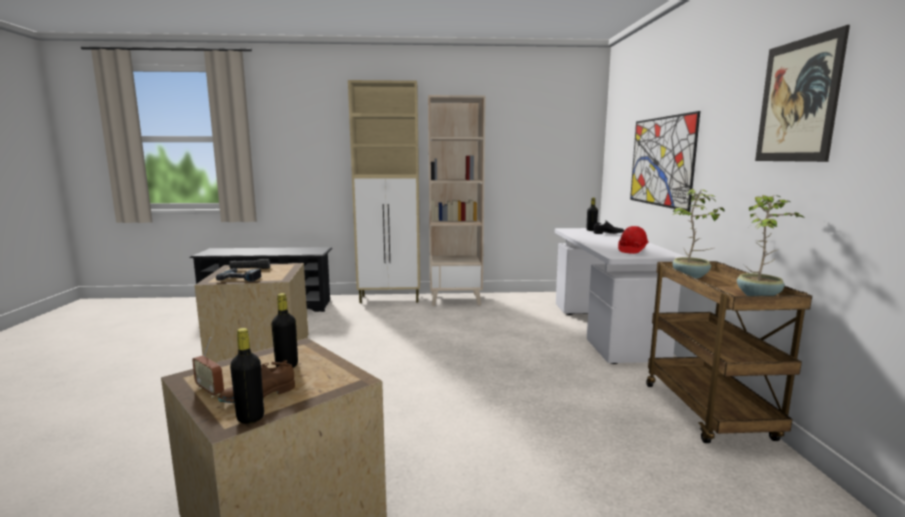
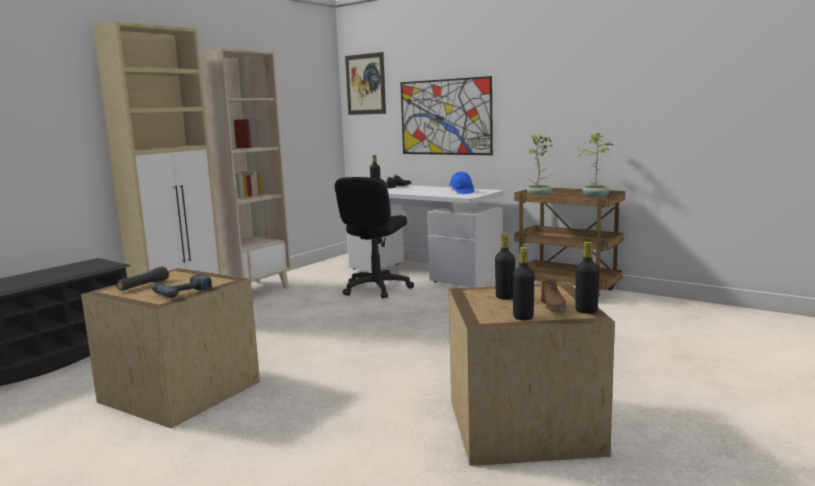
camera: 50 degrees left, 0 degrees up
(210, 391) = (523, 317): radio -> black bottle
(531, 329) = (376, 288): none -> black office chair
(632, 250) = (461, 192): red hard hat -> blue hard hat
(797, 101) = (590, 73): picture -> picture (365, 84)

